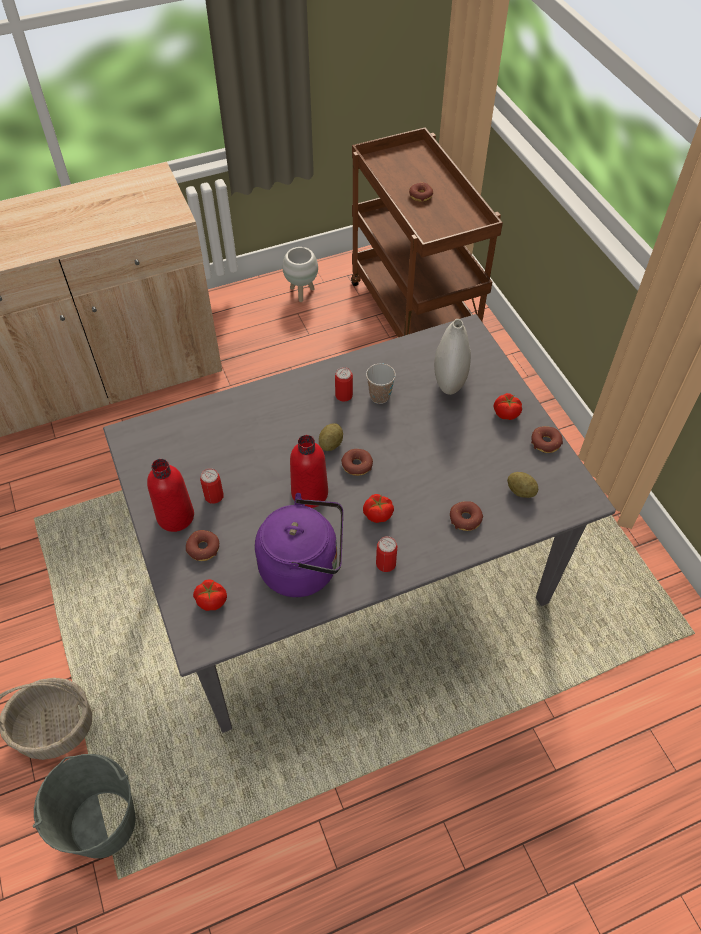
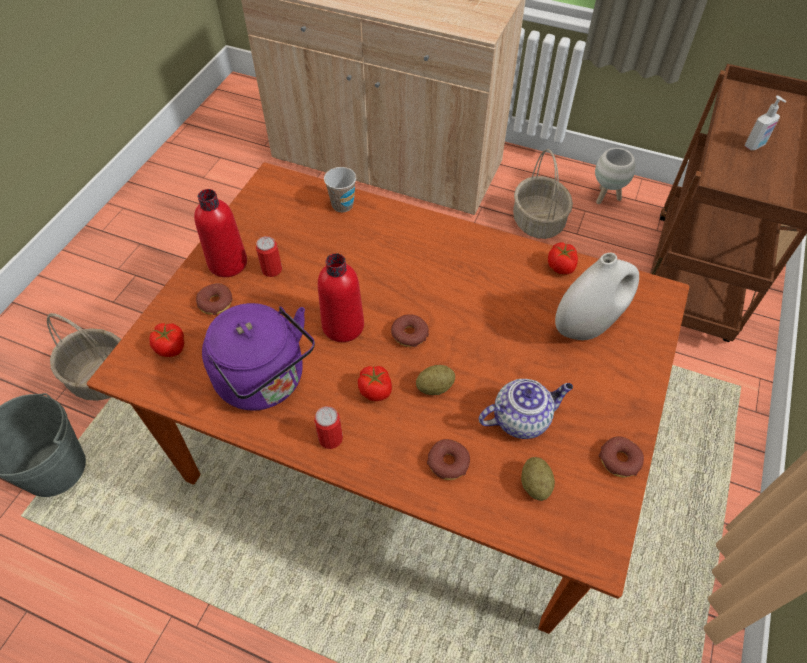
camera: 45 degrees right, 0 degrees up
(272, 344) = (537, 221): none -> basket
(330, 444) = (409, 299): potato -> potato (435, 387)
(344, 395) = (470, 268): can -> none
(351, 572) = (405, 447): grey dining table -> brown dining table
(379, 396) = (501, 291): cup -> cup (342, 205)
(420, 195) = (755, 145): donut -> soap dispenser
(475, 462) = (521, 418): none -> teapot
(506, 413) = (609, 399): tomato -> tomato (560, 267)

